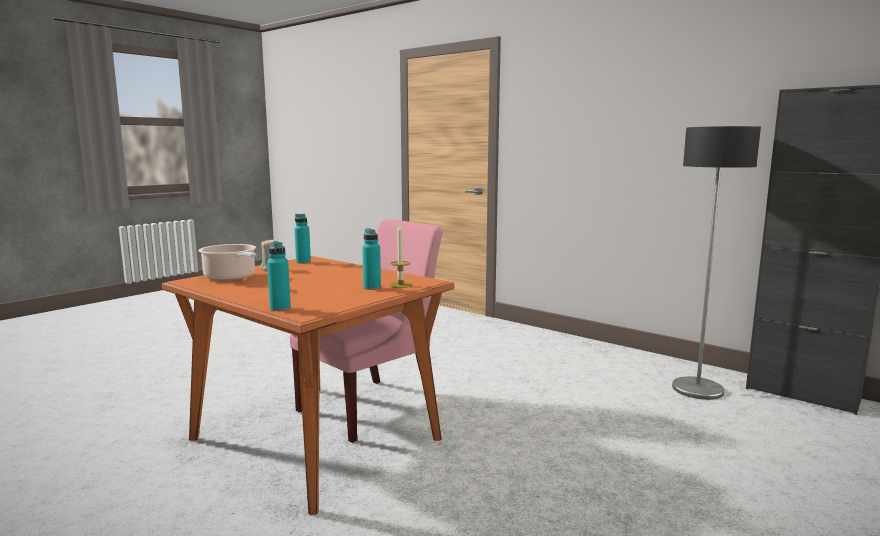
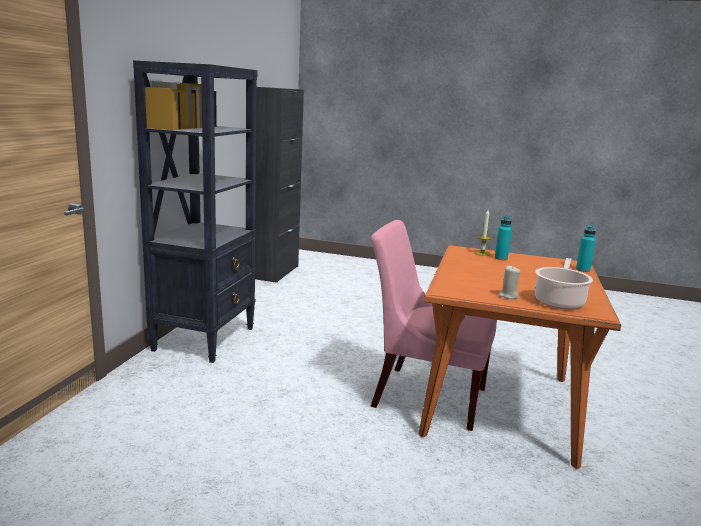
camera: 115 degrees left, 5 degrees up
(303, 262) = (462, 290): turquoise bottle -> none
(548, 342) = (205, 338): none -> black bookcase
(698, 389) = (288, 293): floor lamp -> none

